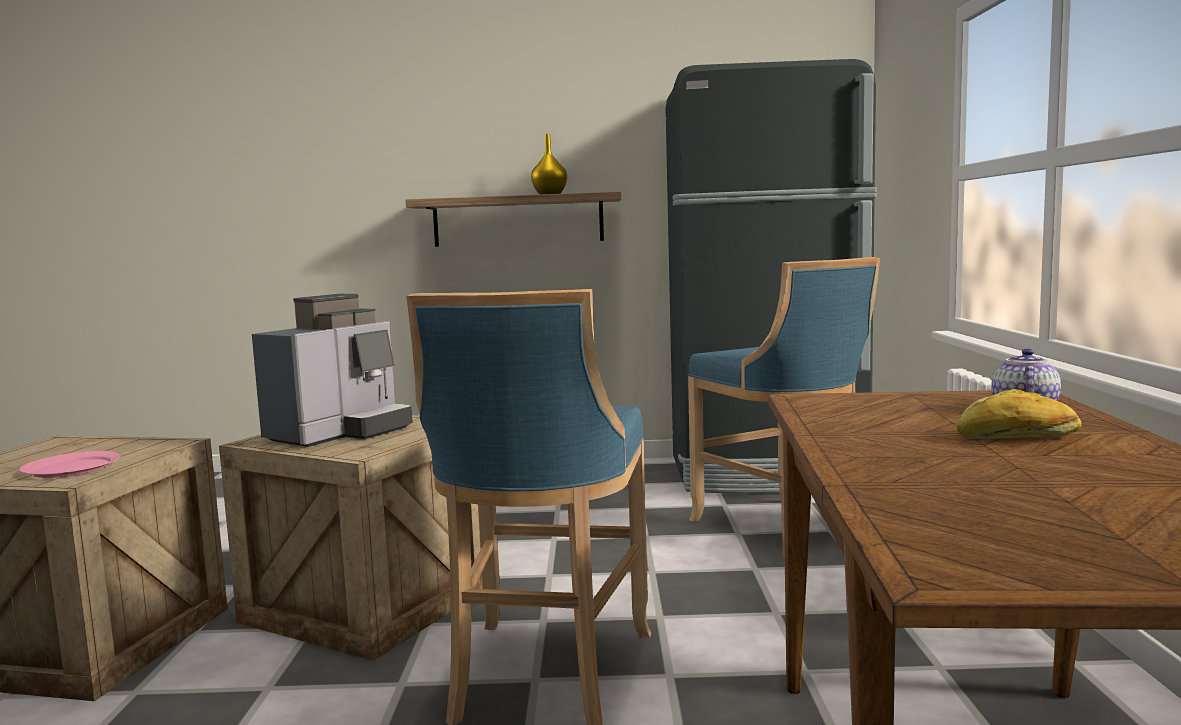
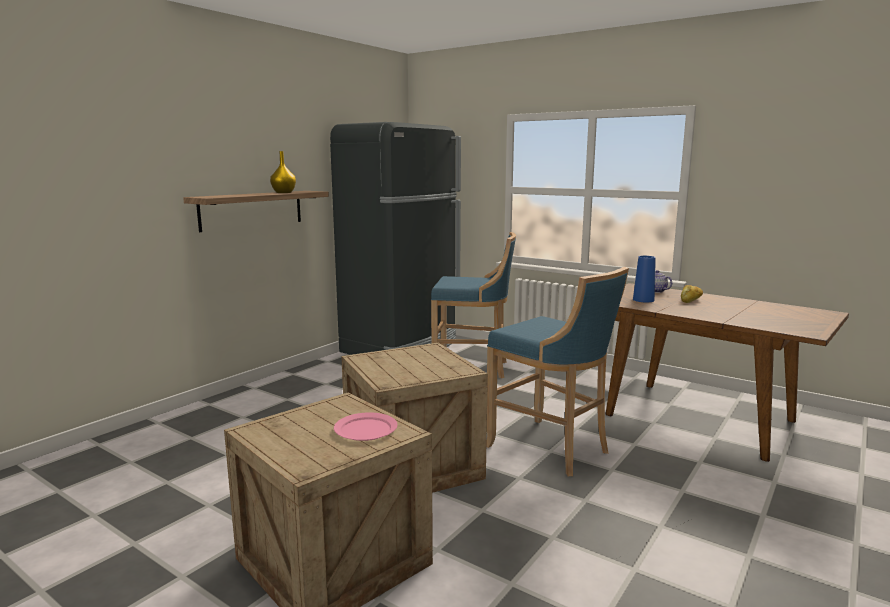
camera: 55 degrees left, 5 degrees up
(341, 433) = (405, 366): coffee machine -> none
(894, 415) = (643, 300): none -> blue vase

